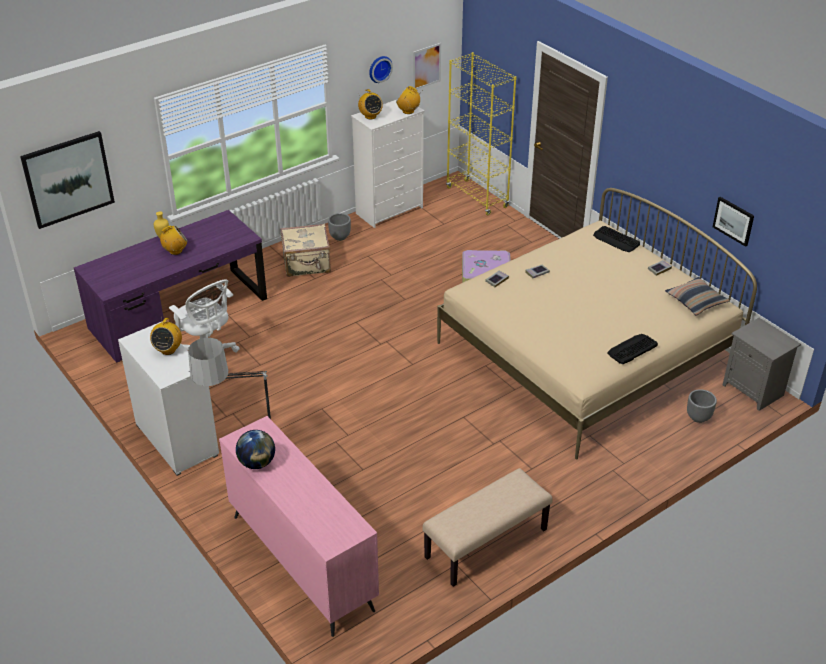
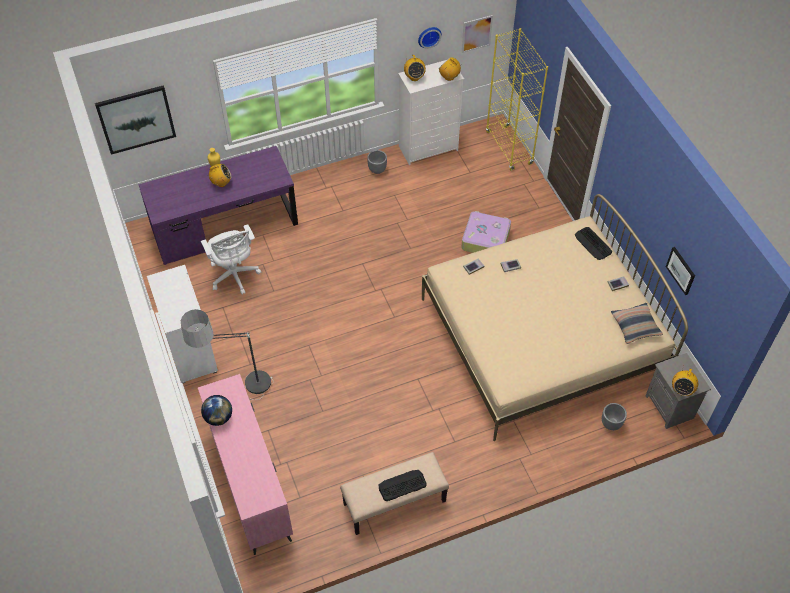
camera: 15 degrees right, 15 degrees up
(168, 350) = (181, 295): radio -> radio (681, 390)
(307, 264) = (341, 194): beige suitcase -> none
(632, 349) = (559, 365): keyboard -> keyboard (402, 485)

